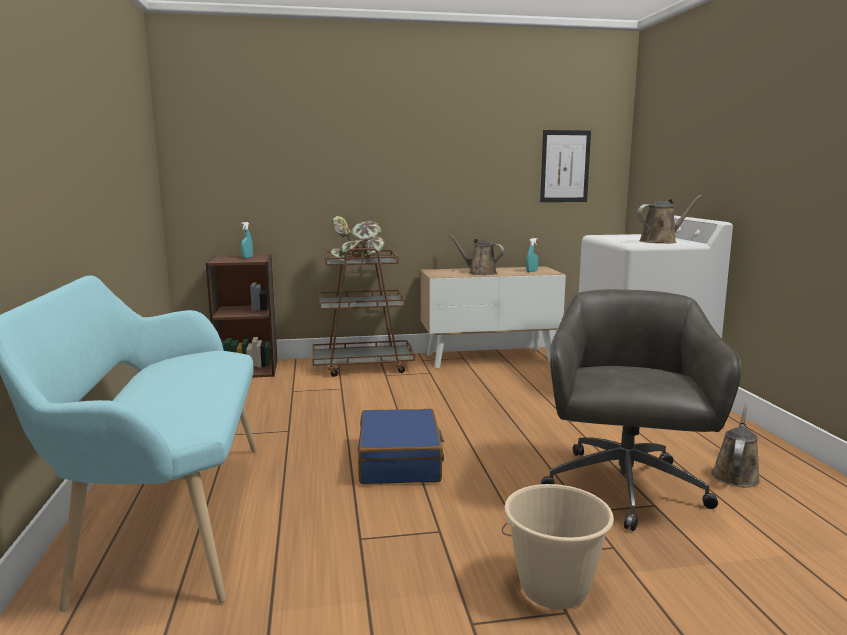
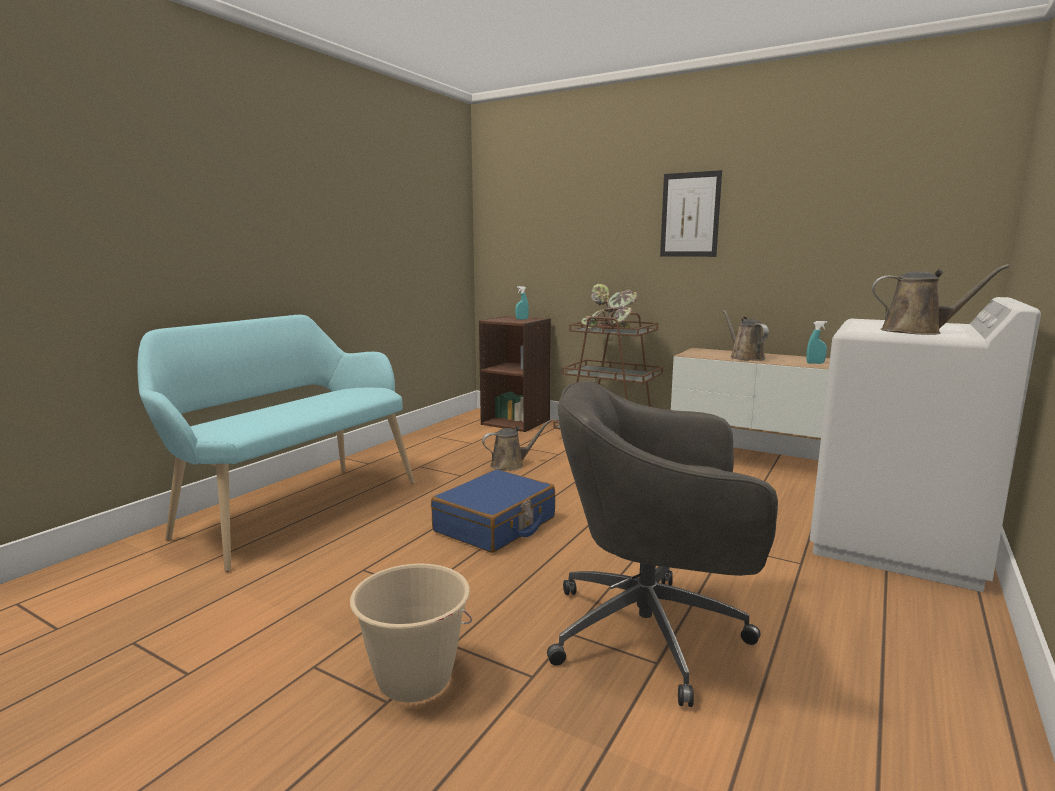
camera: 40 degrees right, 0 degrees up
(565, 166) = (898, 229): picture -> picture (690, 215)
(624, 490) = (652, 633): grey office chair -> grey office chair turned 135 degrees counterclockwise
(735, 475) = (839, 683): brown watering can -> brown watering can (510, 464)

